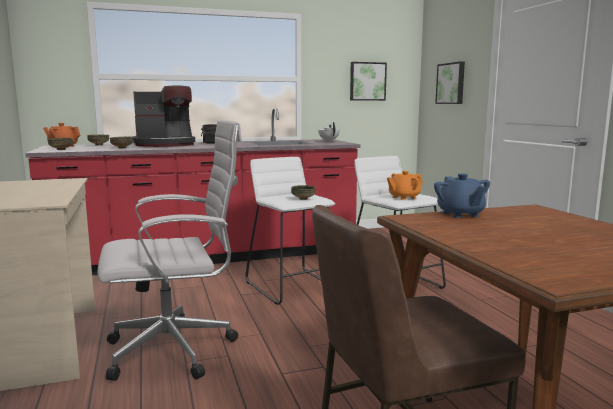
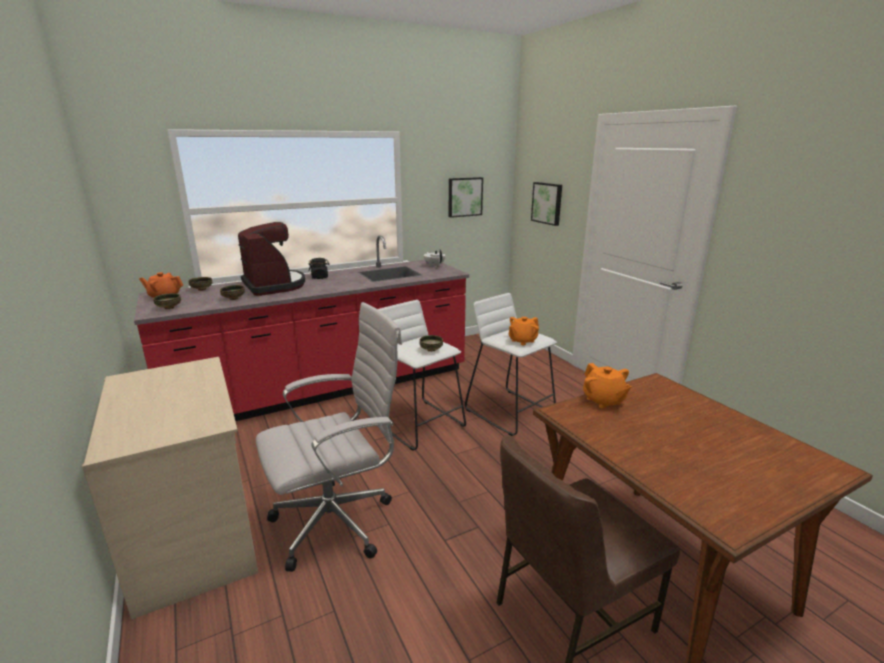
camera: 10 degrees left, 10 degrees up
(165, 144) = (274, 285): coffee machine -> coffee machine turned 90 degrees counterclockwise
(460, 214) = (603, 401): blue teapot -> orange teapot

